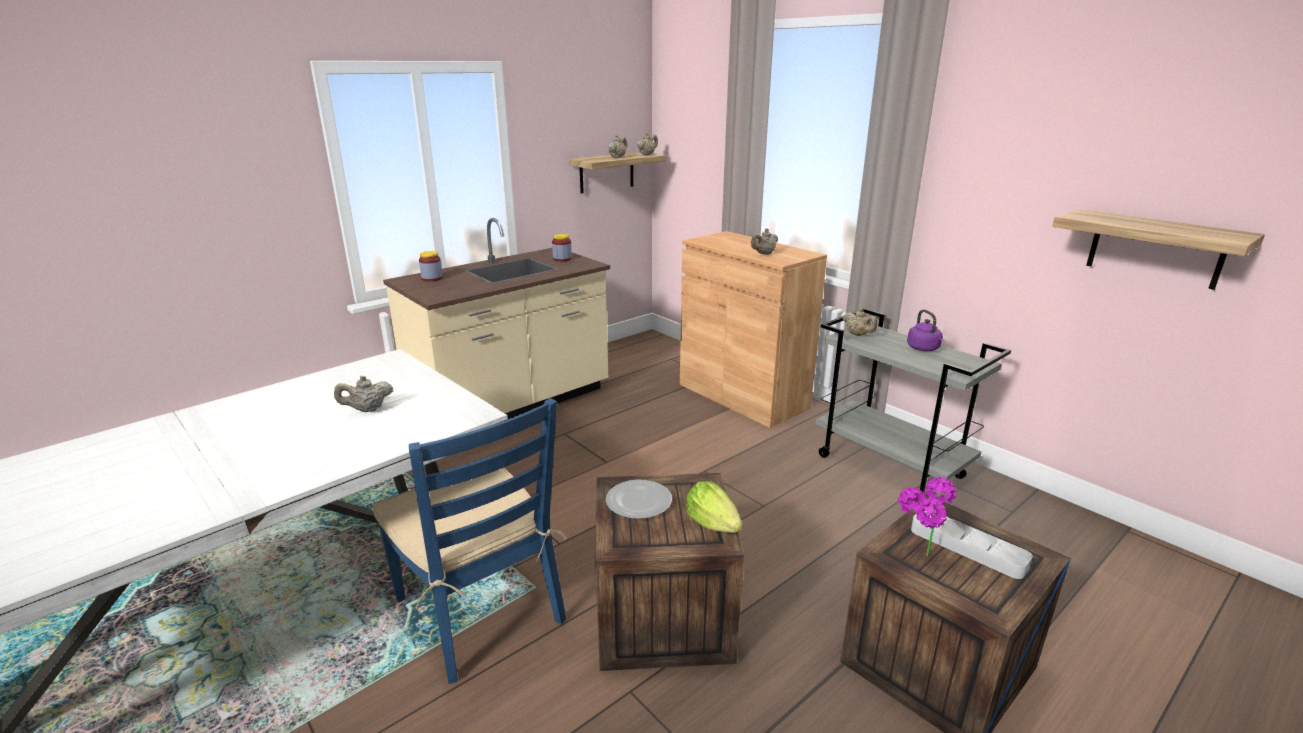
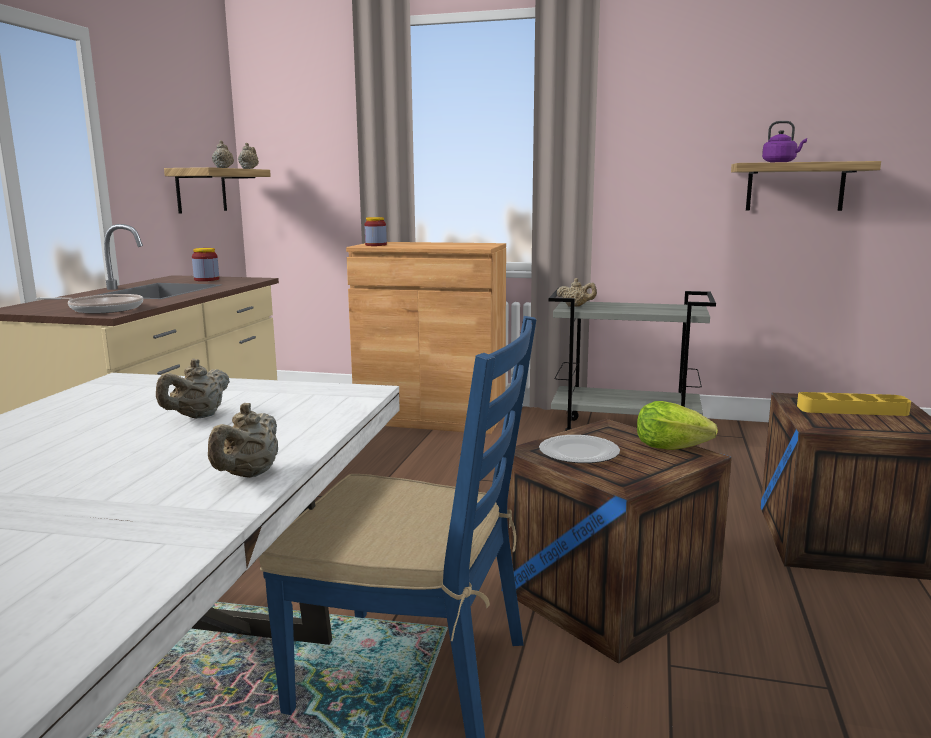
camera: 35 degrees left, 10 degrees down
(432, 278) = (56, 304): jar -> jar (376, 245)
(441, 291) = (102, 309): none -> frying pan
(764, 254) = (452, 246): beige teapot -> beige teapot (248, 475)
(917, 557) = (837, 423): potted plant -> none
(924, 349) = (640, 306): purple kettle -> purple kettle (780, 162)
(967, 547) = (851, 410): grey tray -> yellow tray

